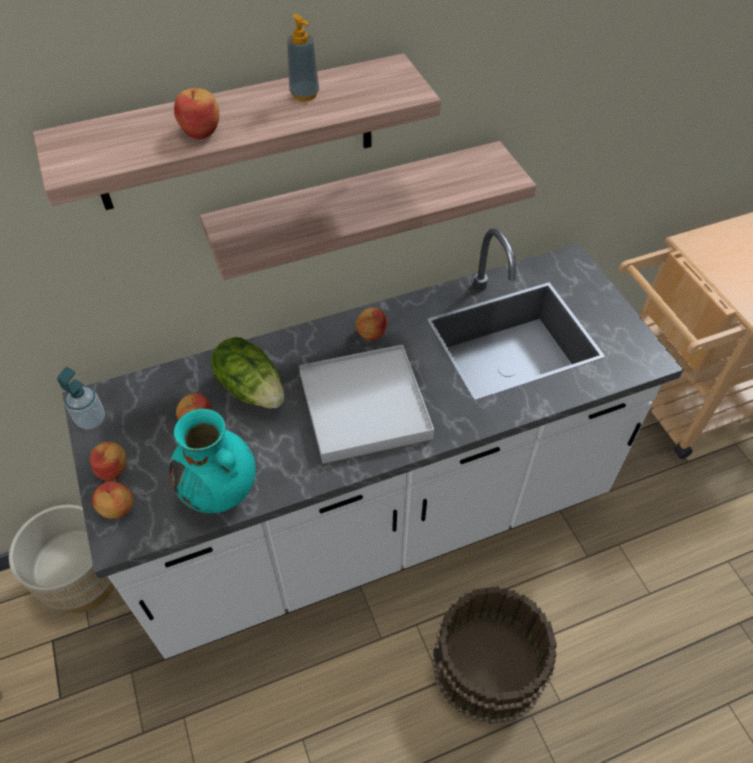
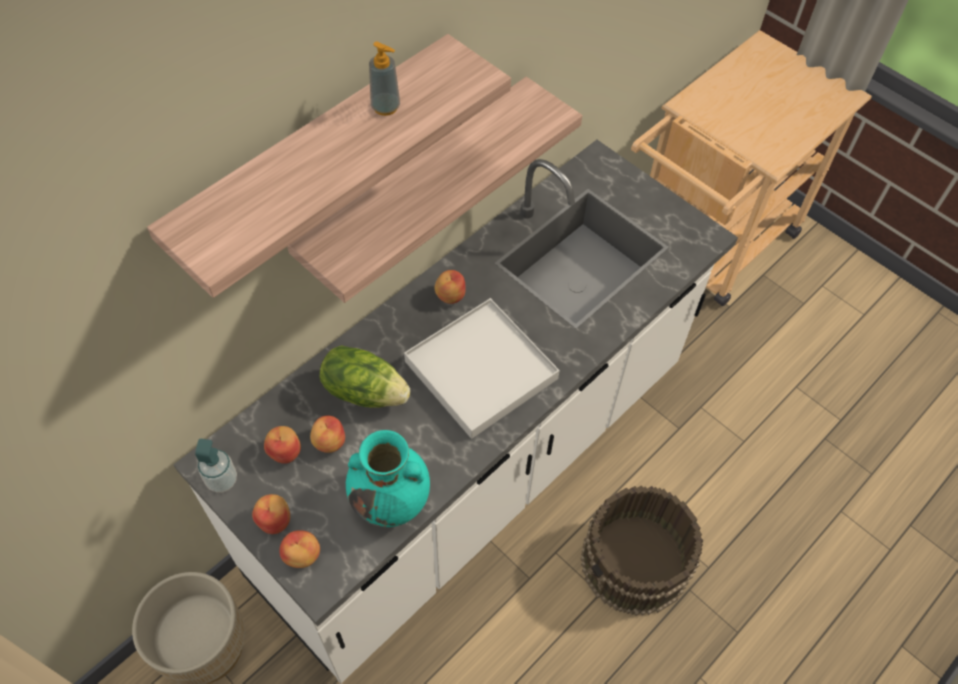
camera: 25 degrees left, 5 degrees up
(201, 130) = (315, 176): apple -> apple (285, 451)

